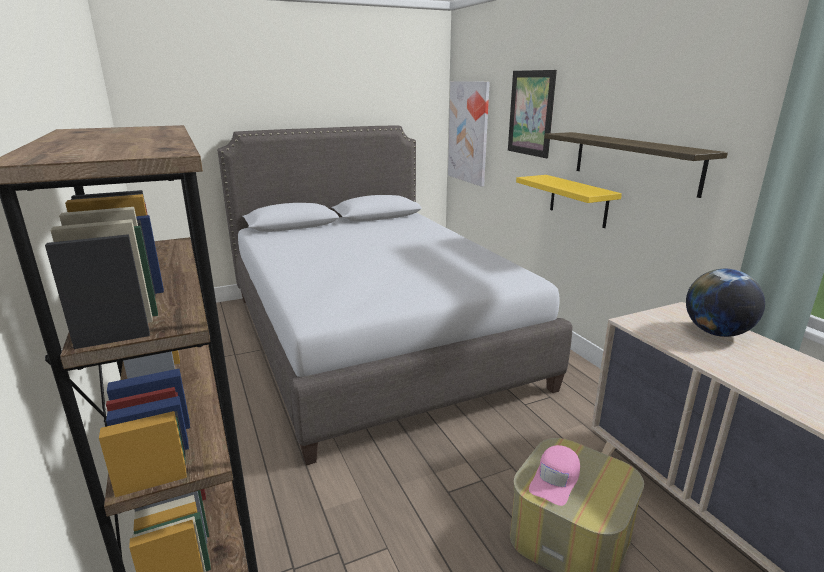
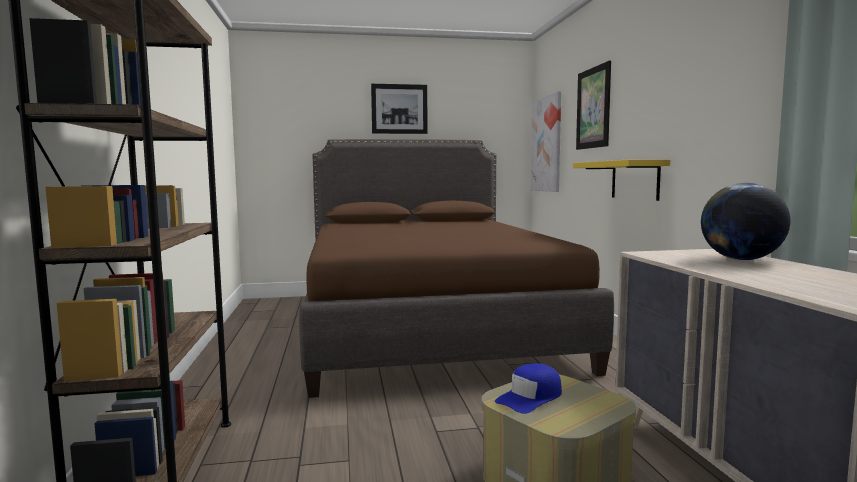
camera: 15 degrees right, 15 degrees down
(311, 91) = (399, 109): none -> picture
(373, 338) = (427, 326): grey bed -> brown bed
(555, 479) = (530, 398): pink cap -> blue cap
(634, 161) = (678, 123): shelf -> none

